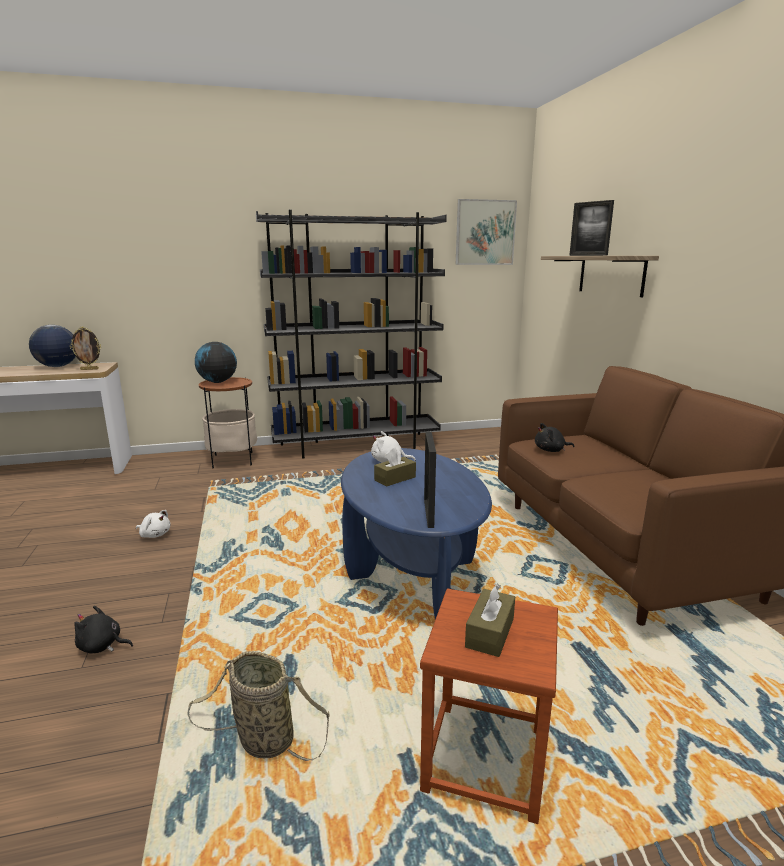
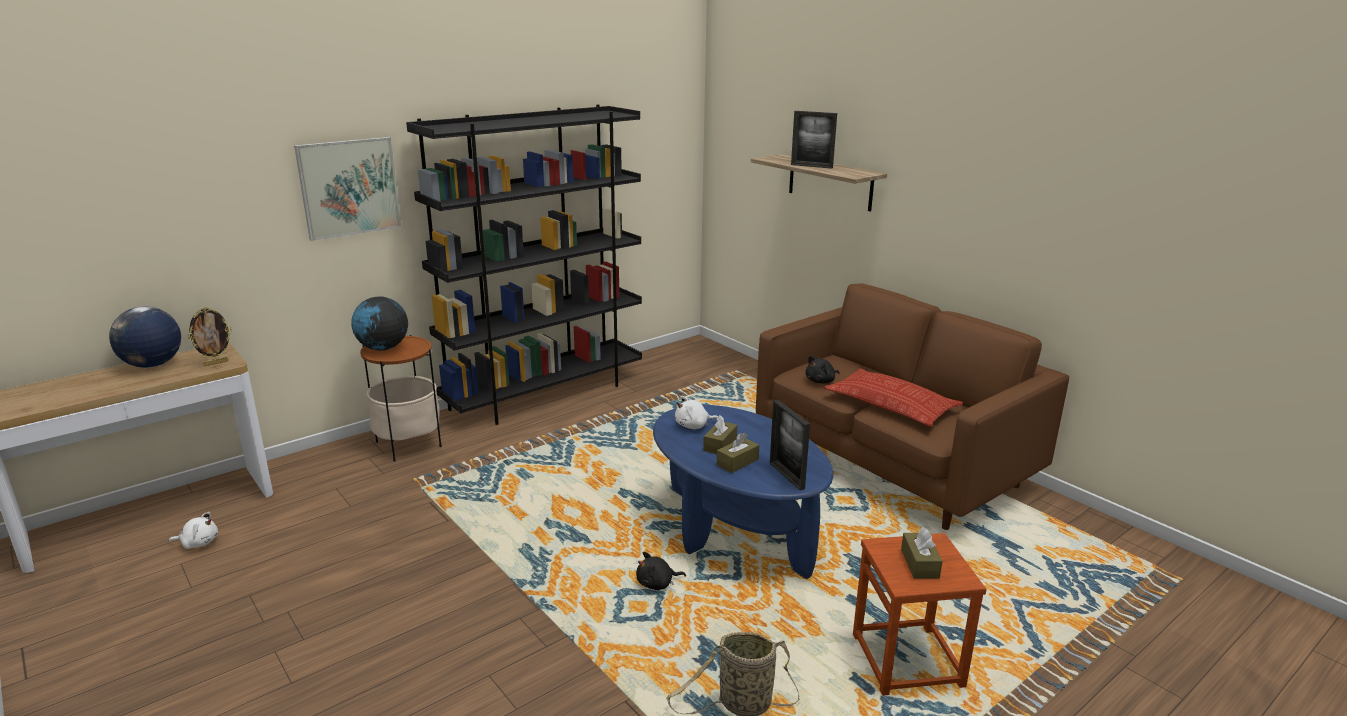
camera: 25 degrees left, 5 degrees up
(102, 646) = (513, 685): black plush toy -> black plush toy (657, 584)
(154, 534) = (424, 562): white plush toy -> white plush toy (198, 543)
(394, 494) = (737, 462): none -> brown tissue box
(485, 232) = (662, 116): picture -> picture (349, 187)
(608, 478) = (891, 405): none -> pillow

